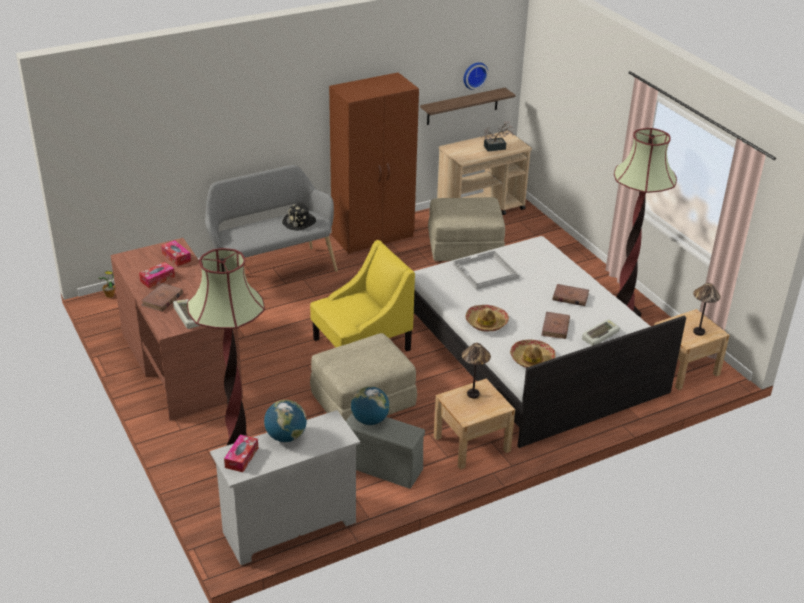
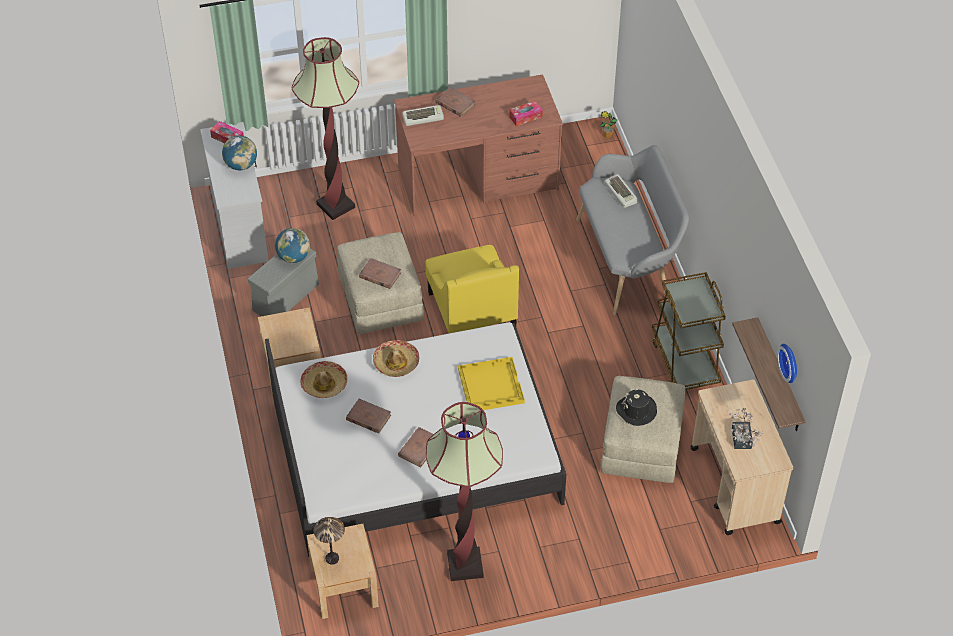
camera: 105 degrees right, 15 degrees up
(157, 279) = (490, 102): tissue box -> none
(299, 222) = (627, 242): black hat -> black hat (636, 410)
(373, 236) = (685, 361): brown wardrobe -> brown cart
(379, 354) = (380, 275): none -> brown book
(473, 394) = (299, 334): table lamp -> none
(485, 272) = (490, 385): white tray -> yellow tray
(600, 335) = (342, 451): keyboard -> keyboard (621, 193)

